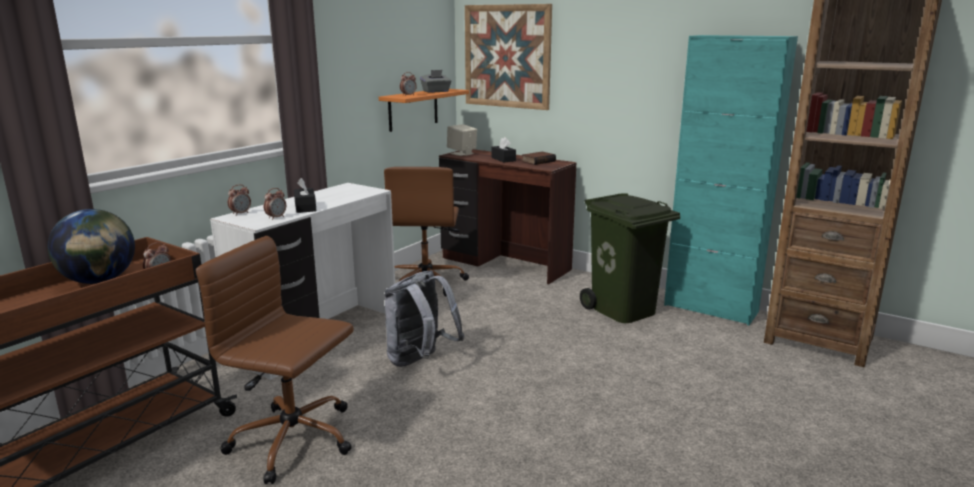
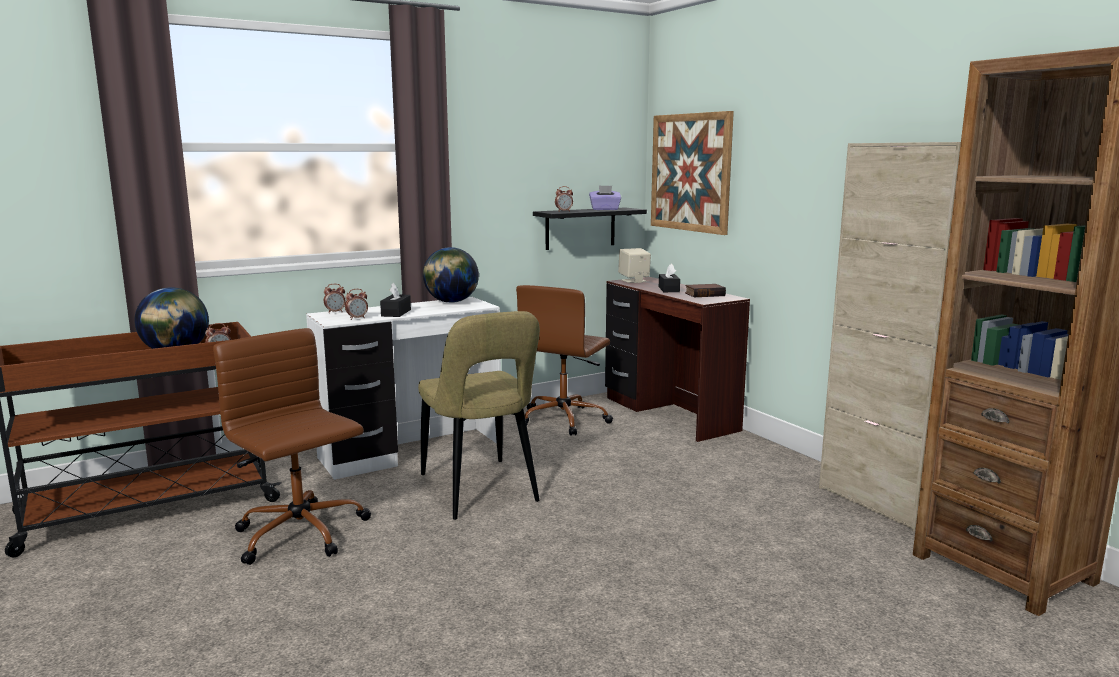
camera: 25 degrees right, 5 degrees down
(339, 190) = (451, 302): none -> globe
(413, 109) = (580, 228): orange shelf -> black shelf
(420, 361) = (480, 491): grey backpack -> beige chair
(436, 91) = (605, 209): grey tissue box -> purple tissue box
(622, 310) = (758, 483): green trash can -> none
(710, 308) = (880, 502): turquoise cabinet -> beige cabinet

